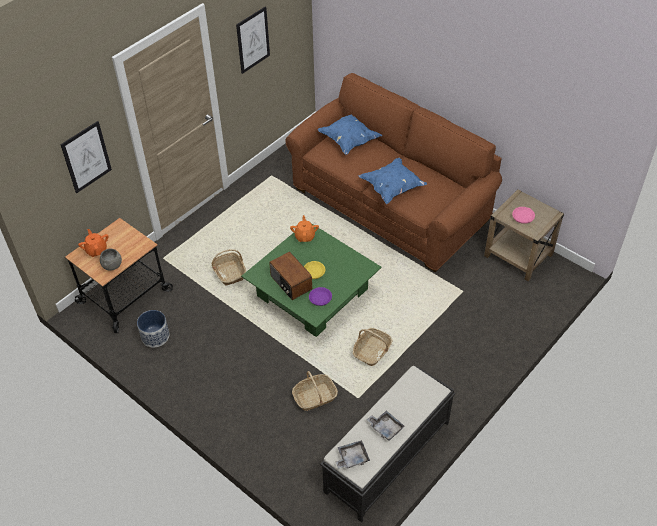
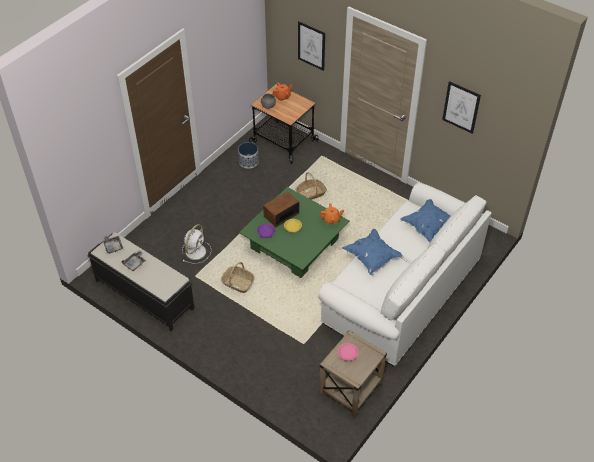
camera: 85 degrees right, 0 degrees up
(315, 397) = (196, 251): basket -> white fan
(390, 204) = (402, 291): brown sofa -> white sofa

